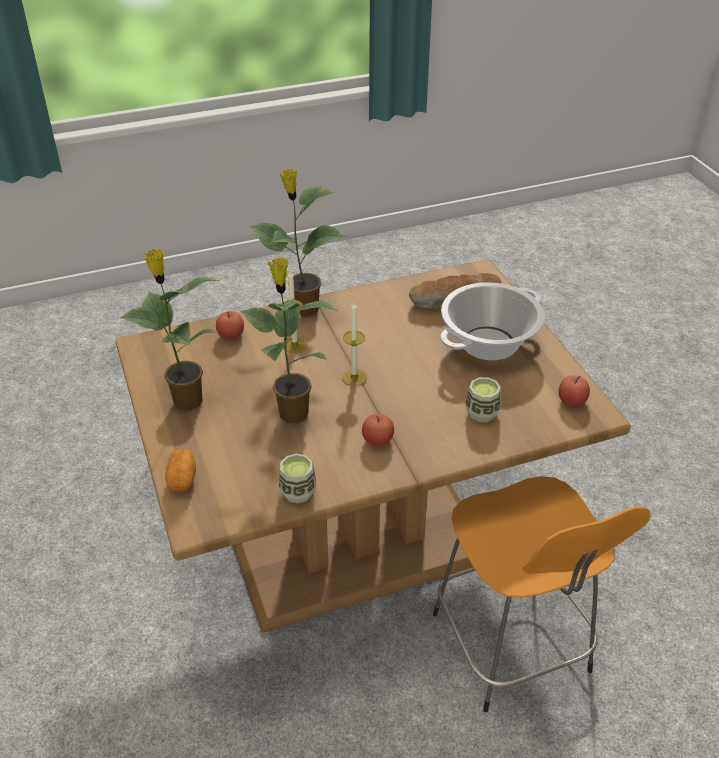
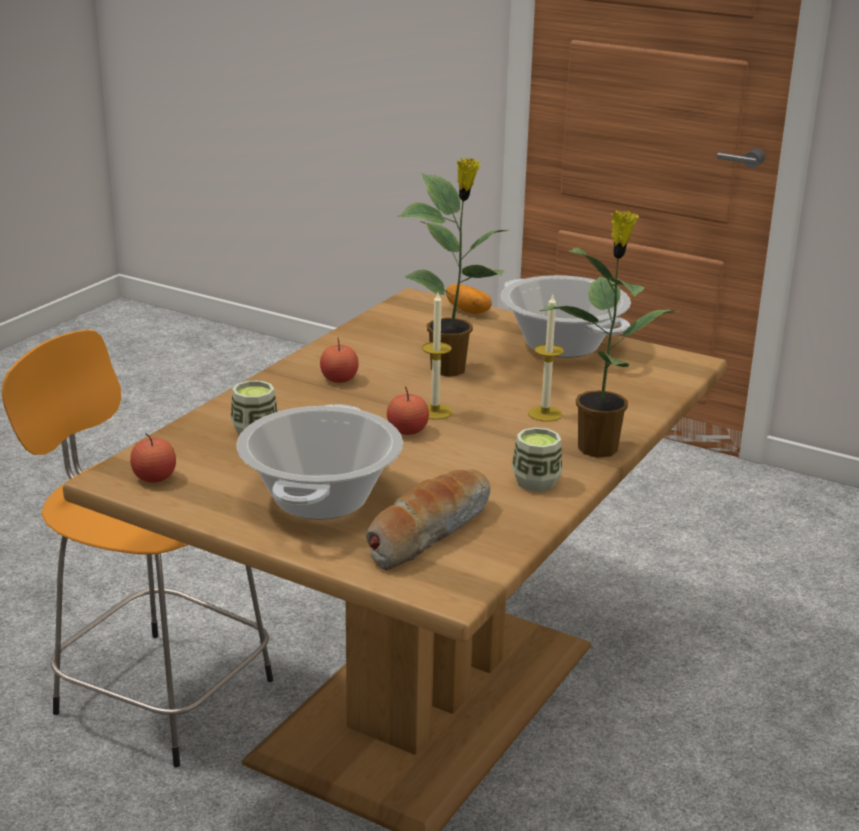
camera: 140 degrees right, 15 degrees down
(186, 400) = (561, 345): potted plant -> cooking pot
(231, 335) = (625, 397): apple -> apple (407, 431)
(298, 492) = (362, 332): cup -> cup (536, 482)

